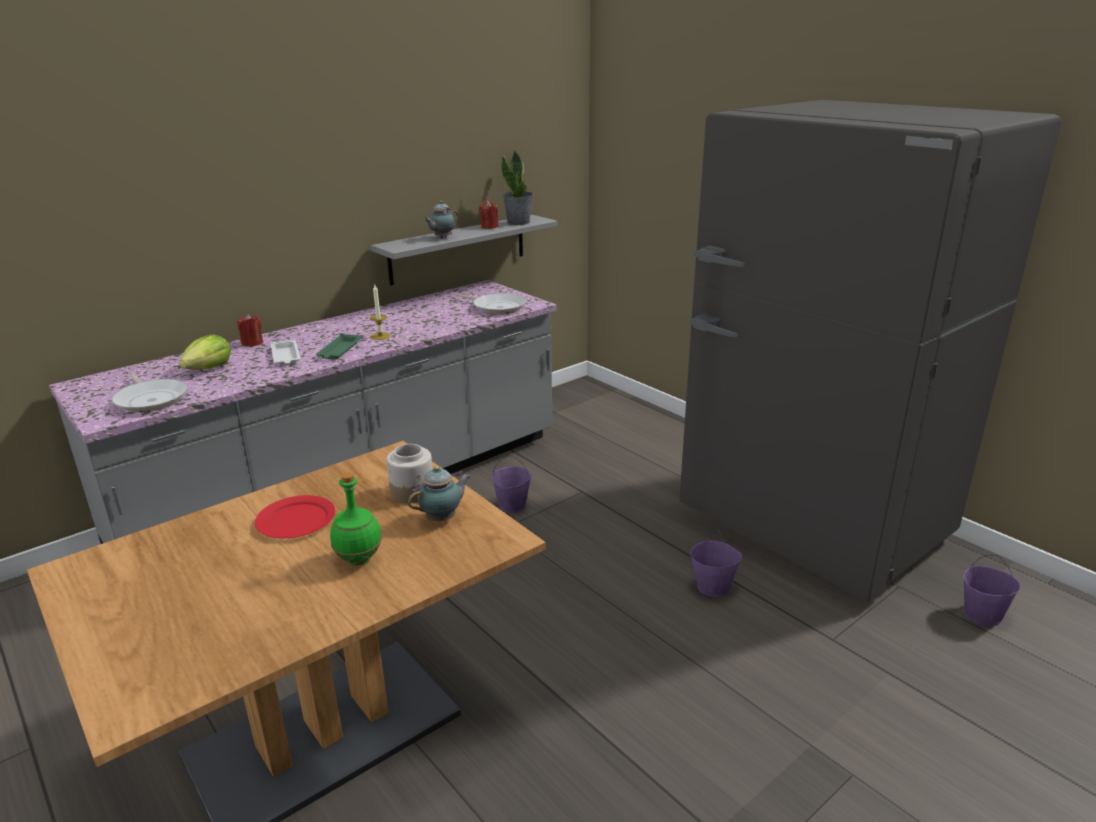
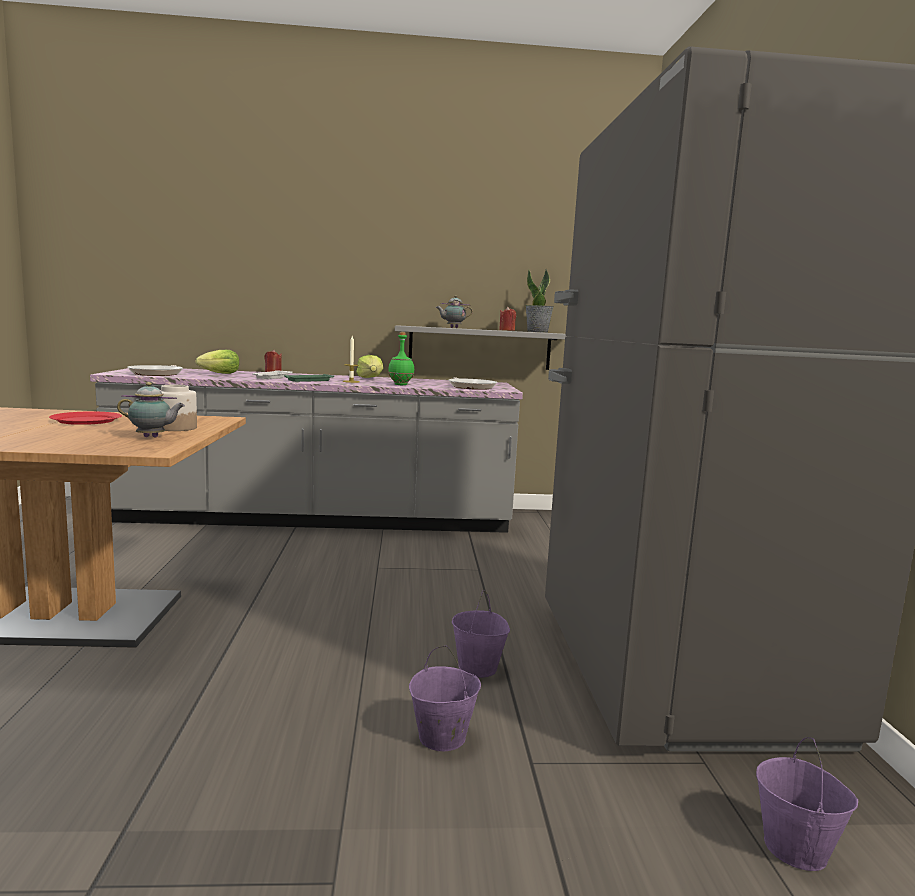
camera: 35 degrees right, 15 degrees down
(358, 559) = (56, 435): green bottle -> green bottle (400, 385)
(368, 317) = (370, 378): none -> lettuce
(512, 506) = (407, 558): purple bucket -> purple bucket (441, 737)

